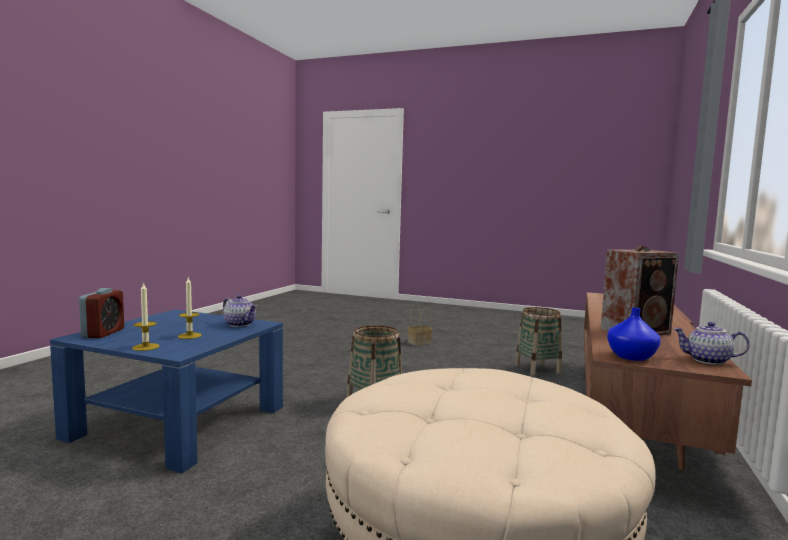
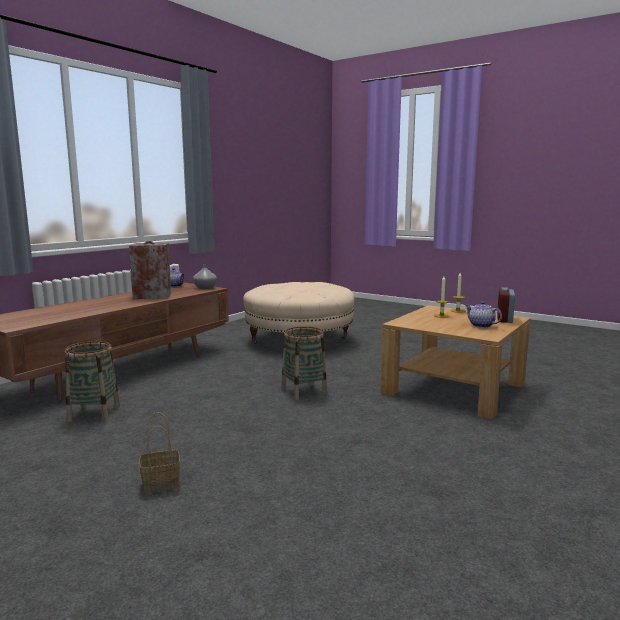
camera: 165 degrees left, 5 degrees up
(179, 422) = (454, 388): blue coffee table -> brown coffee table
(240, 324) = (415, 323): teapot -> teapot (481, 325)
(631, 357) = (205, 288): blue vase -> grey vase

